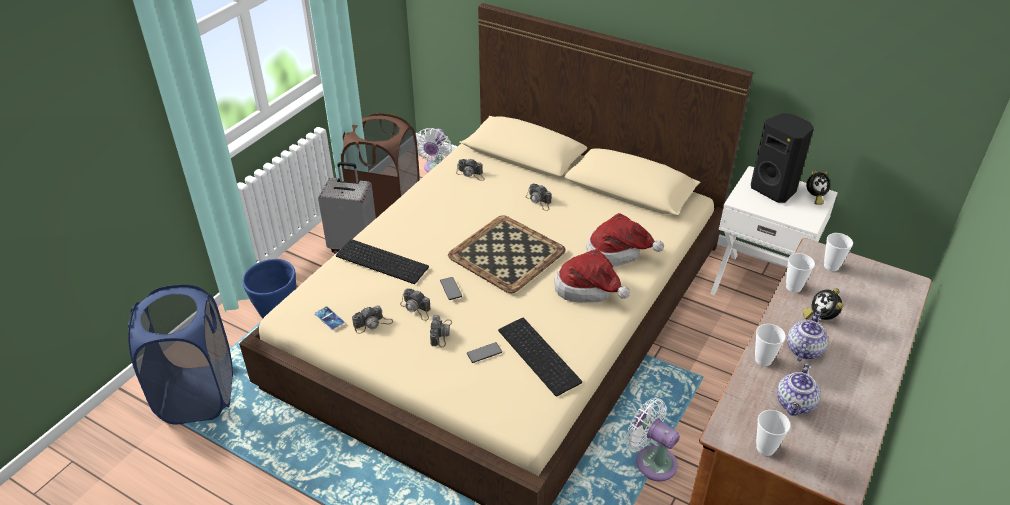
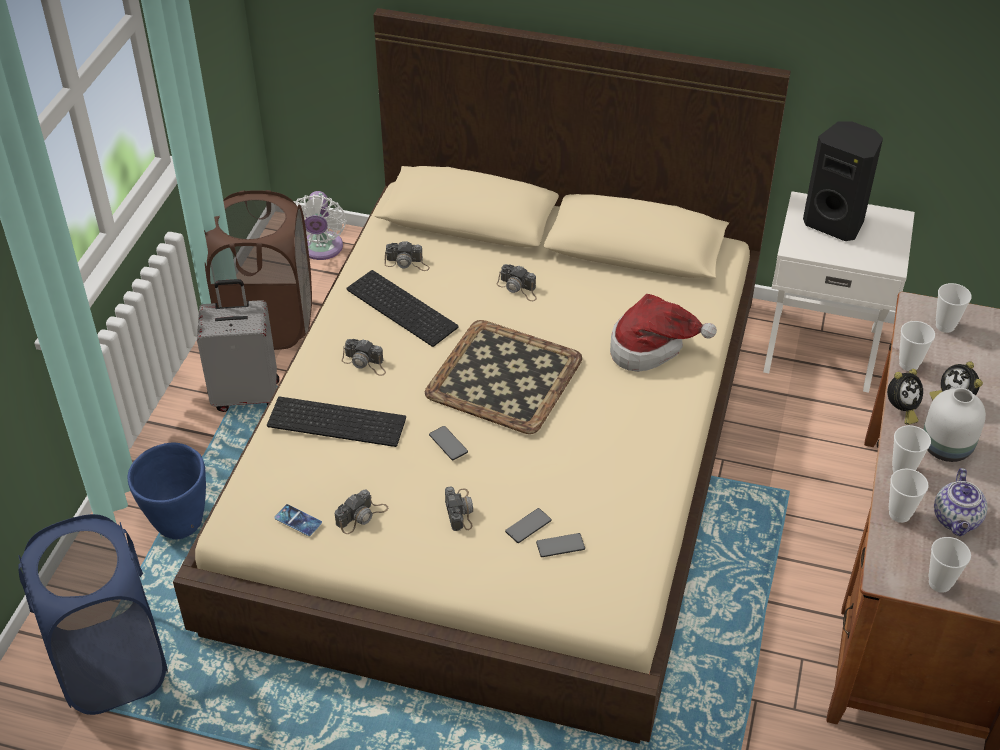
camera: 15 degrees left, 5 degrees up
(416, 308) = (413, 482): camera -> camera (365, 363)
(501, 370) = (560, 546): none -> phone
(541, 355) = (603, 514): keyboard -> keyboard (404, 307)
(589, 290) = (632, 408): hat -> none
(652, 461) = (760, 618): white fan -> none
(749, 390) = (899, 514): none -> cup
(803, 349) = (945, 446): teapot -> white vase
(814, 197) = (888, 225): alarm clock -> alarm clock (901, 410)

